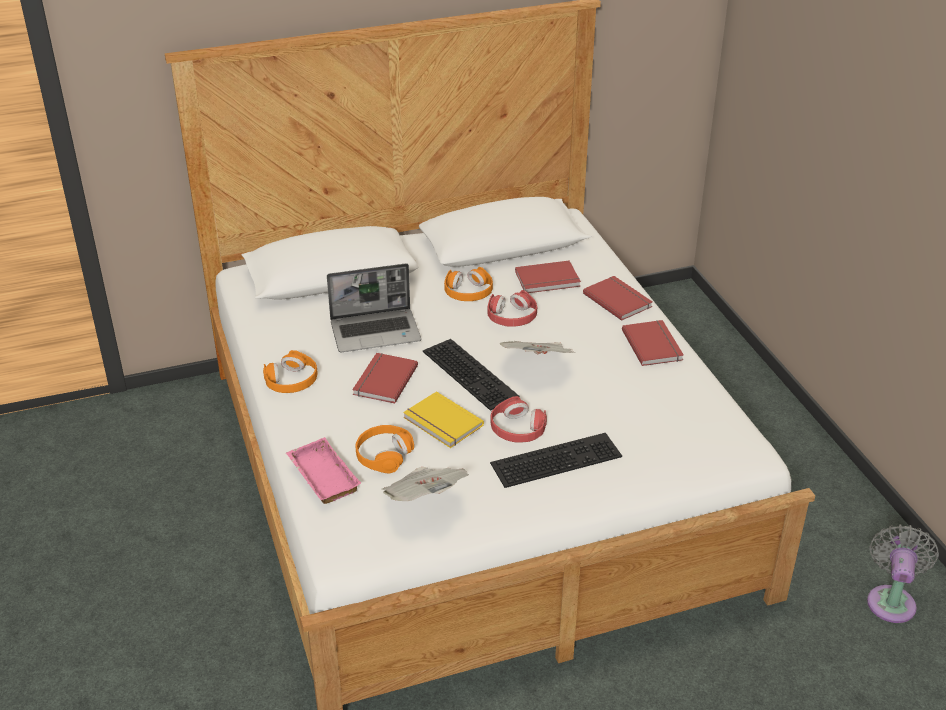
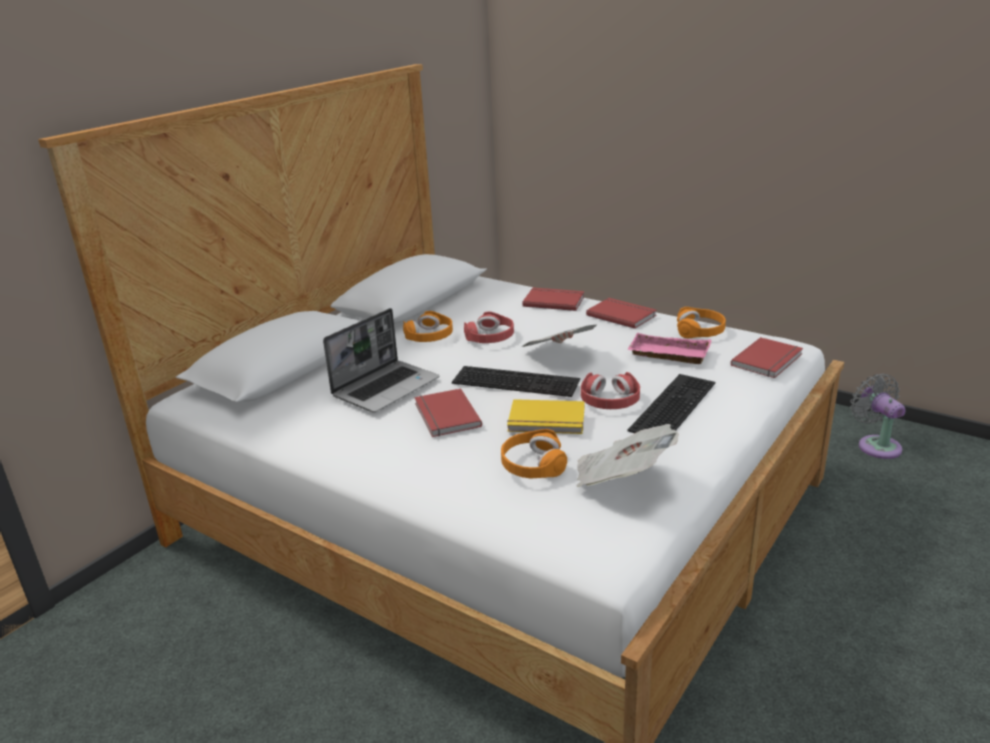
camera: 35 degrees left, 10 degrees down
(291, 381) = (352, 453): orange headphones -> orange headphones (700, 330)
(321, 476) = (497, 509): pink tray -> pink tray (667, 354)
(548, 280) = (484, 307): red book -> red book (769, 360)

